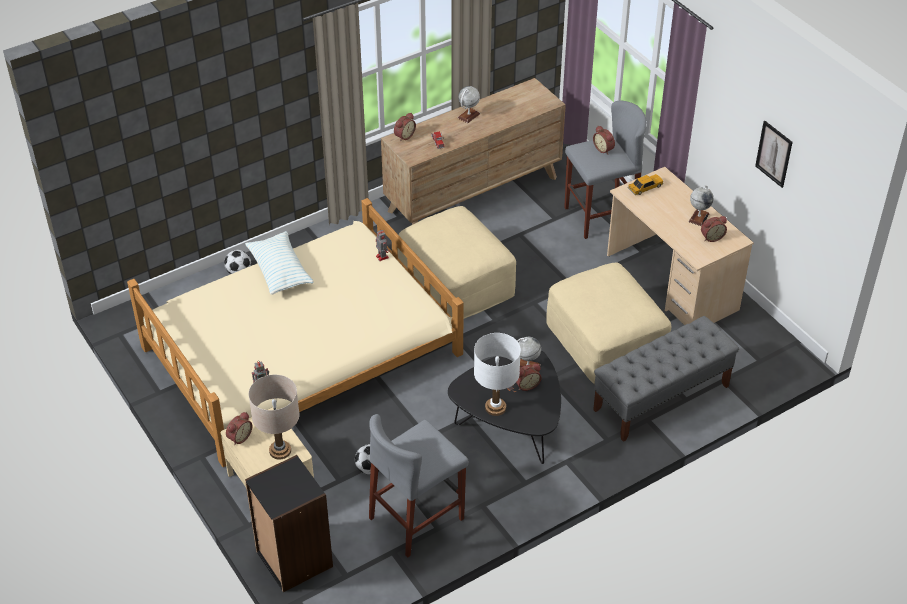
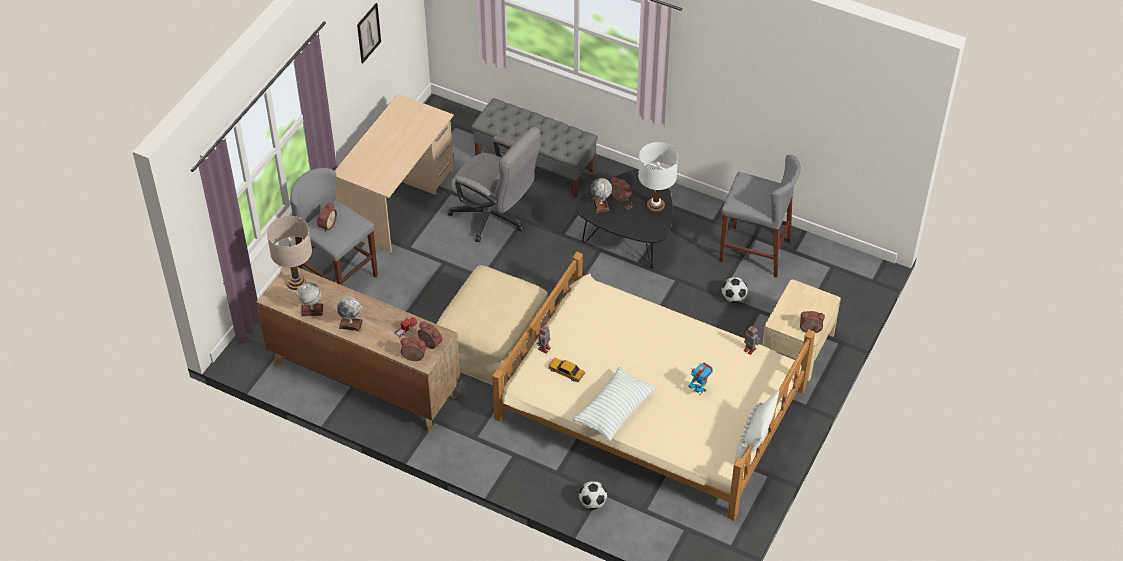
camera: 120 degrees left, 5 degrees up
(164, 342) = (754, 445): none -> white pillow
(250, 333) = (699, 390): none -> toy robot
(280, 451) = (801, 299): beige table lamp -> beige table lamp (296, 282)
(293, 559) = (845, 301): black bookcase -> none
(605, 340) = (495, 218): beige ottoman -> grey office chair
(645, 187) = (370, 176): toy car -> toy car (566, 372)
(698, 217) = (388, 132): globe -> globe (312, 310)
(711, 237) = (408, 118): alarm clock -> alarm clock (429, 344)

